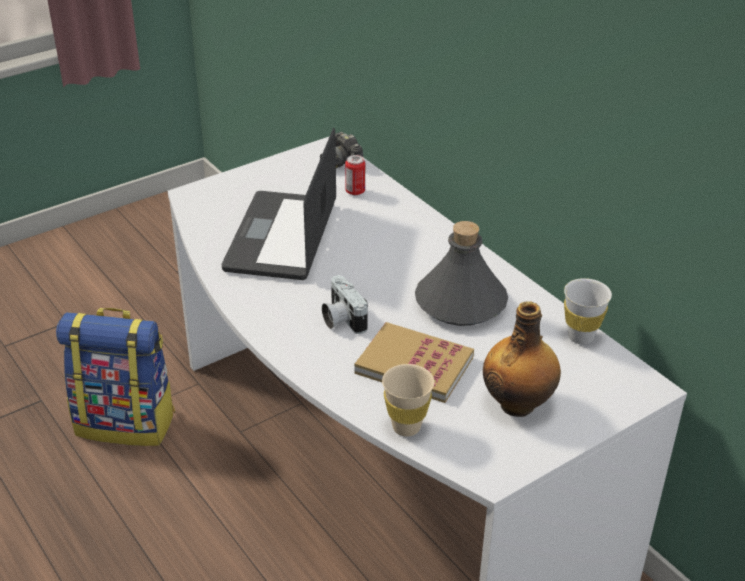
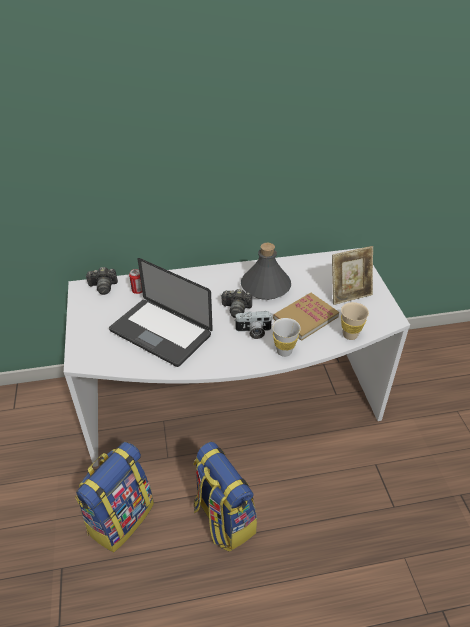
camera: 65 degrees left, 5 degrees up
(166, 528) = (223, 519): none -> backpack
(382, 288) = (236, 309): none -> camera
(518, 404) = (349, 294): bottle -> picture frame
(580, 337) = (312, 260): white cup -> white cup (284, 351)

